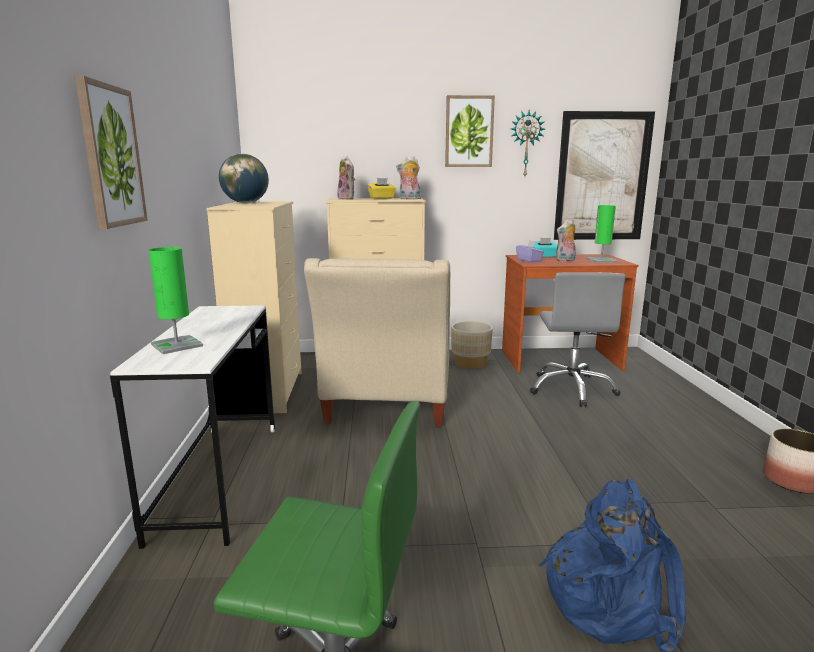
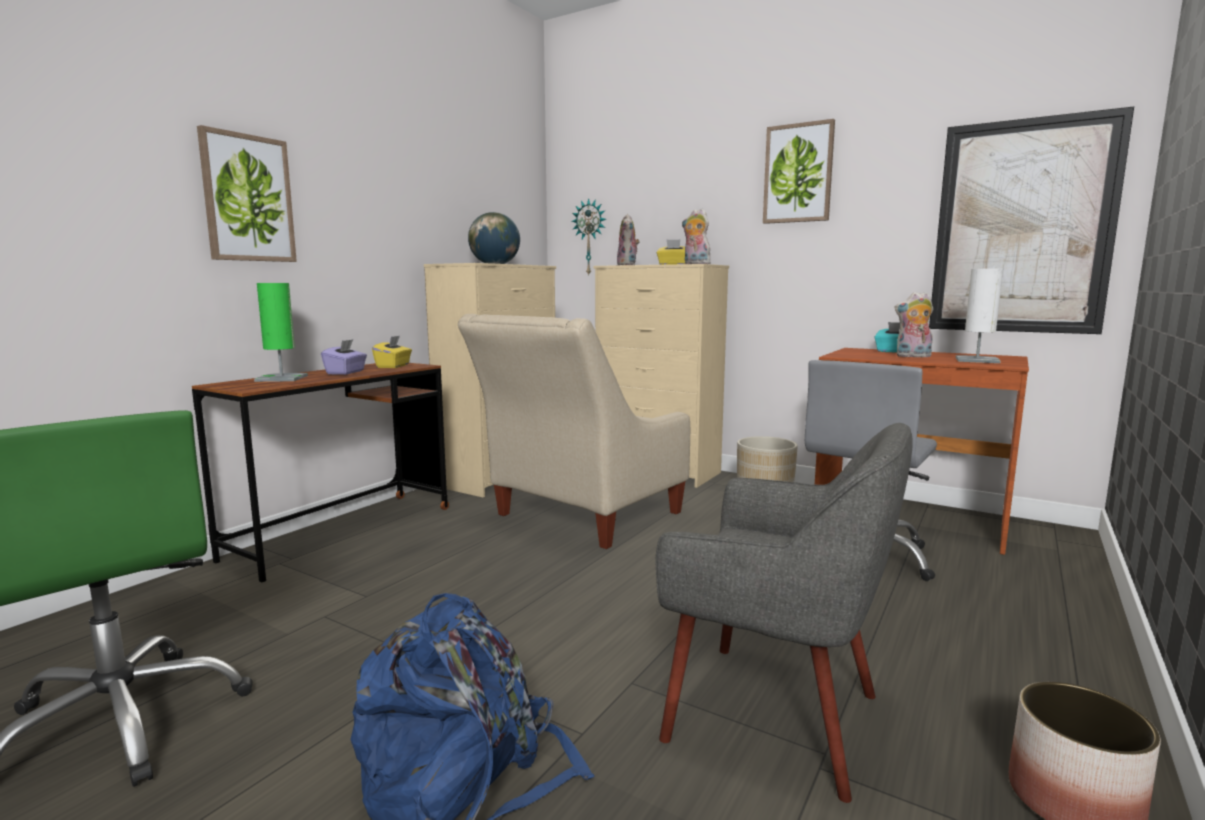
camera: 35 degrees right, 5 degrees down
(219, 478) = (343, 533): white desk -> brown desk
(228, 312) = (393, 366): none -> yellow tissue box
(526, 144) = (884, 184): wall clock -> wall clock (590, 237)
(529, 260) = (851, 353): purple tissue box -> purple tissue box (346, 372)
(601, 260) = (977, 360): green table lamp -> white table lamp
(667, 492) = (776, 715): none -> grey armchair

